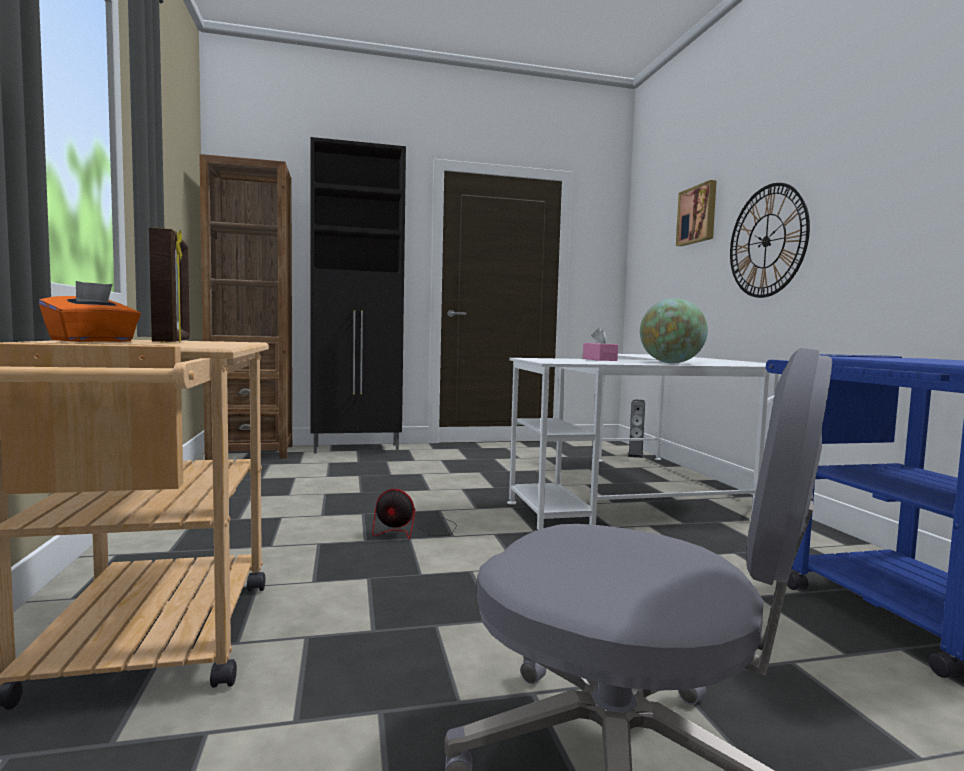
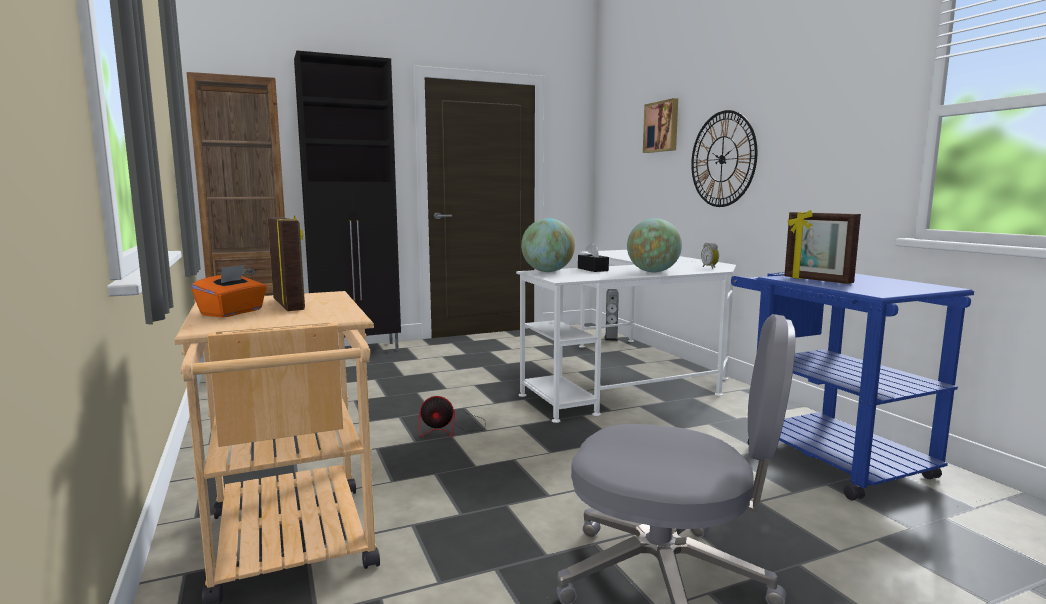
camera: 10 degrees left, 5 degrees up
(544, 358) = (547, 271): none -> globe
(599, 359) = (592, 269): pink tissue box -> black tissue box
(746, 364) = (710, 267): none -> alarm clock
(886, 358) = (817, 280): none -> picture frame

